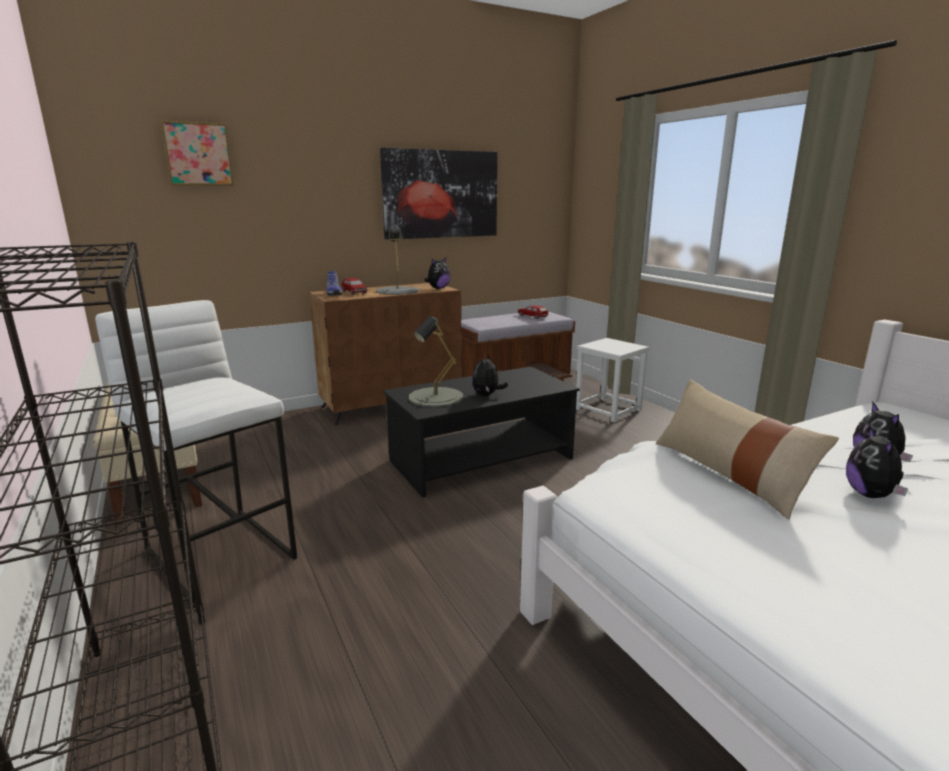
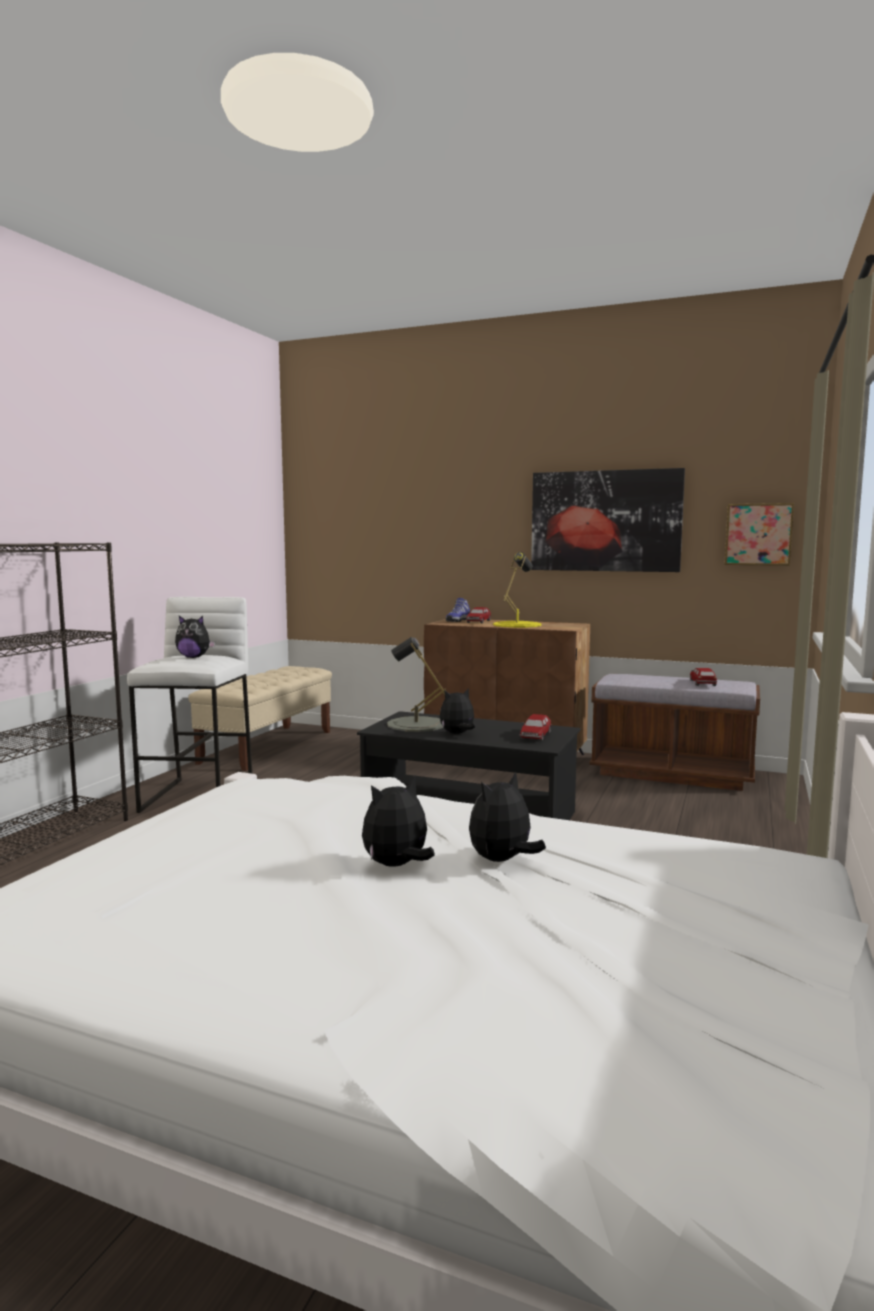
camera: 50 degrees right, 10 degrees down
(198, 154) = (372, 489): picture -> picture (758, 534)
(397, 290) = (517, 624): grey table lamp -> yellow table lamp
(438, 288) = (562, 627): plush toy -> plush toy (194, 657)
(531, 380) = (535, 736): none -> toy car
(607, 410) = (725, 828): white stool -> none
(728, 473) = (357, 810): beige pillow -> none

